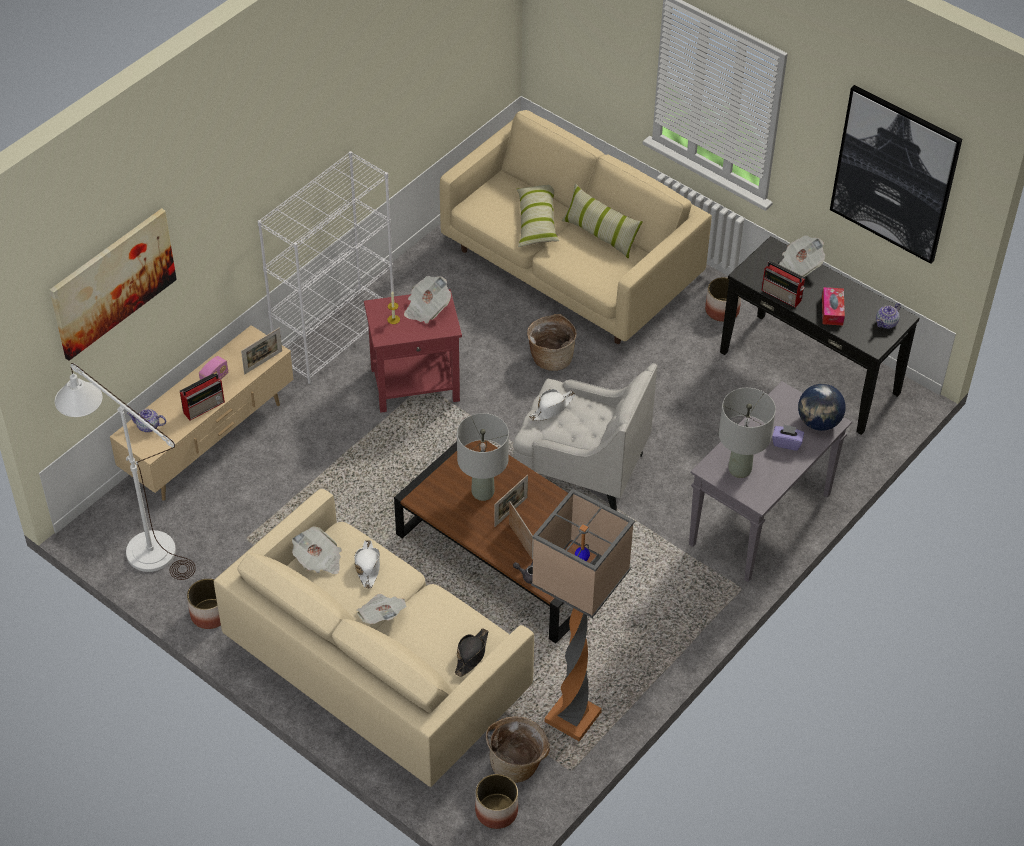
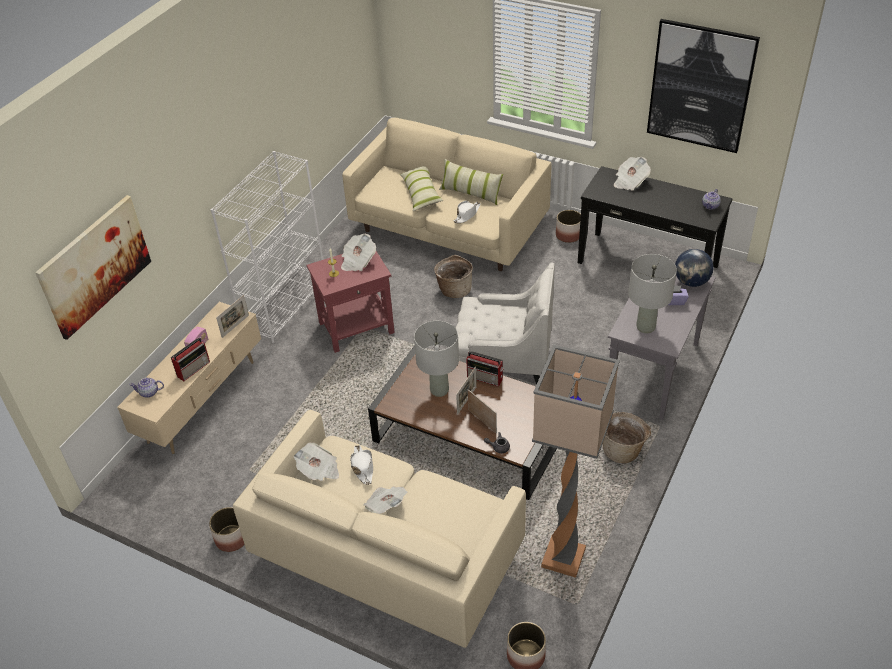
camera: 10 degrees left, 5 degrees down
(139, 545) = (159, 494): white floor lamp -> none
(471, 654) = (473, 522): black hat -> none
(517, 764) = (530, 609): basket -> basket (622, 450)
(552, 408) = (475, 316): white hat -> white hat (467, 214)
(782, 295) = (626, 202): radio -> radio (485, 378)
(832, 310) = (667, 205): tissue box -> none

